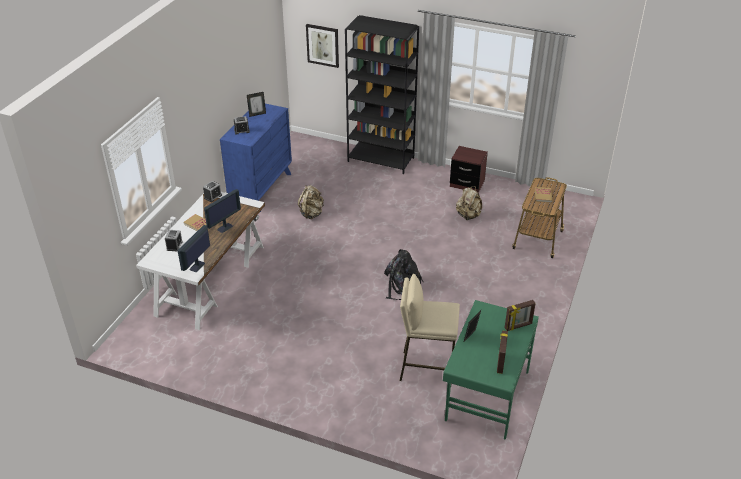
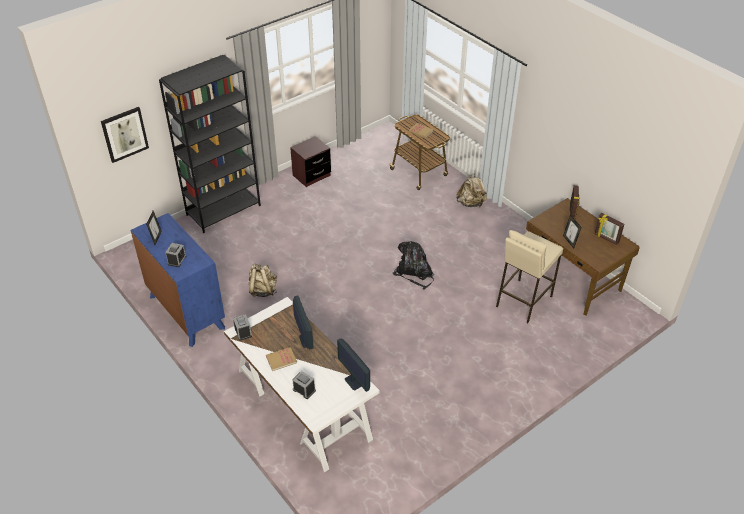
camera: 60 degrees left, 5 degrees up
(468, 215) = (355, 194): beige backpack -> beige backpack (471, 203)
(486, 395) = (572, 281): green desk -> brown desk

